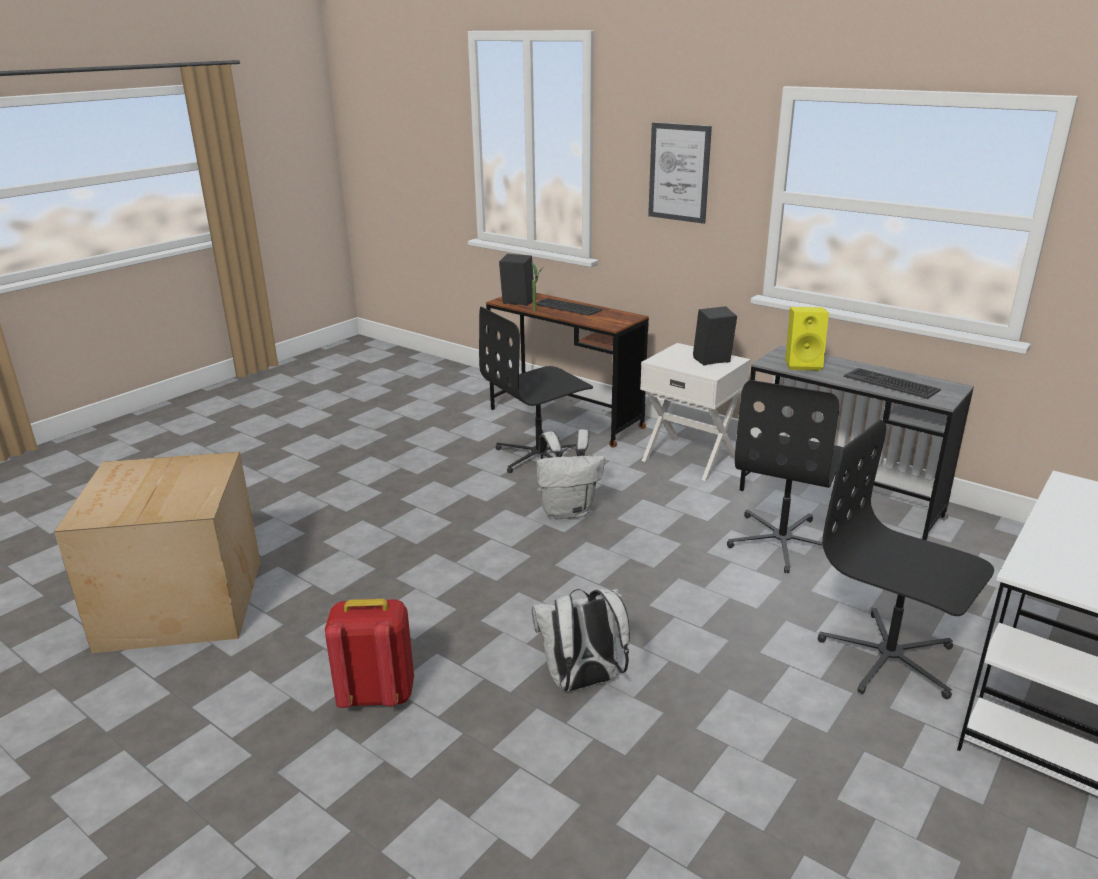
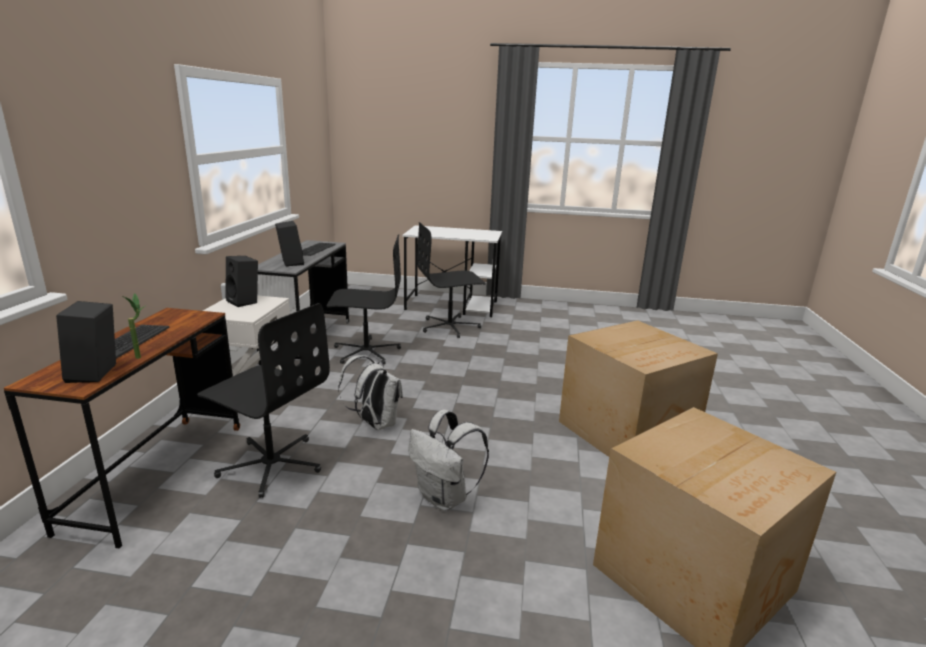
camera: 120 degrees left, 5 degrees down
(376, 695) = (629, 432): red backpack -> cardboard box
(582, 682) = (544, 381): white backpack -> white backpack (445, 498)
(679, 172) = (120, 154): picture -> none
(804, 364) = (290, 263): yellow speaker -> black speaker
(889, 658) = (450, 327): black office chair -> black office chair turned 60 degrees clockwise

